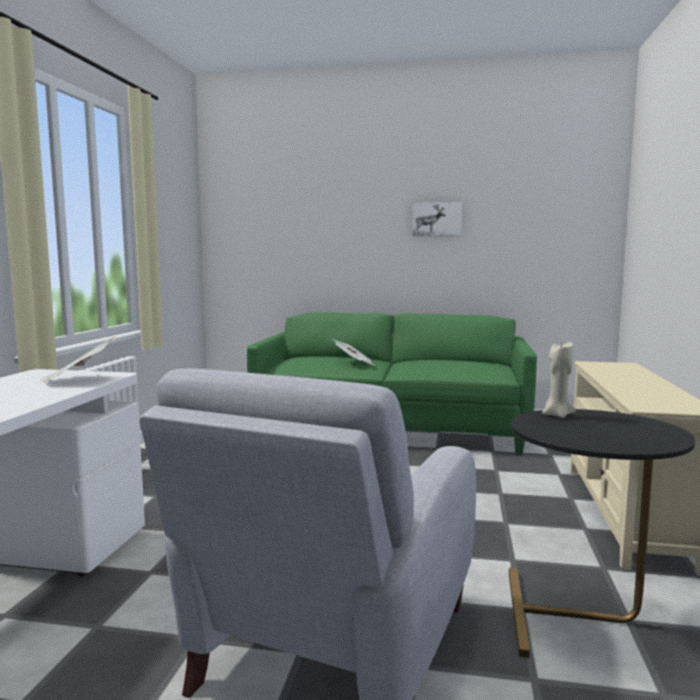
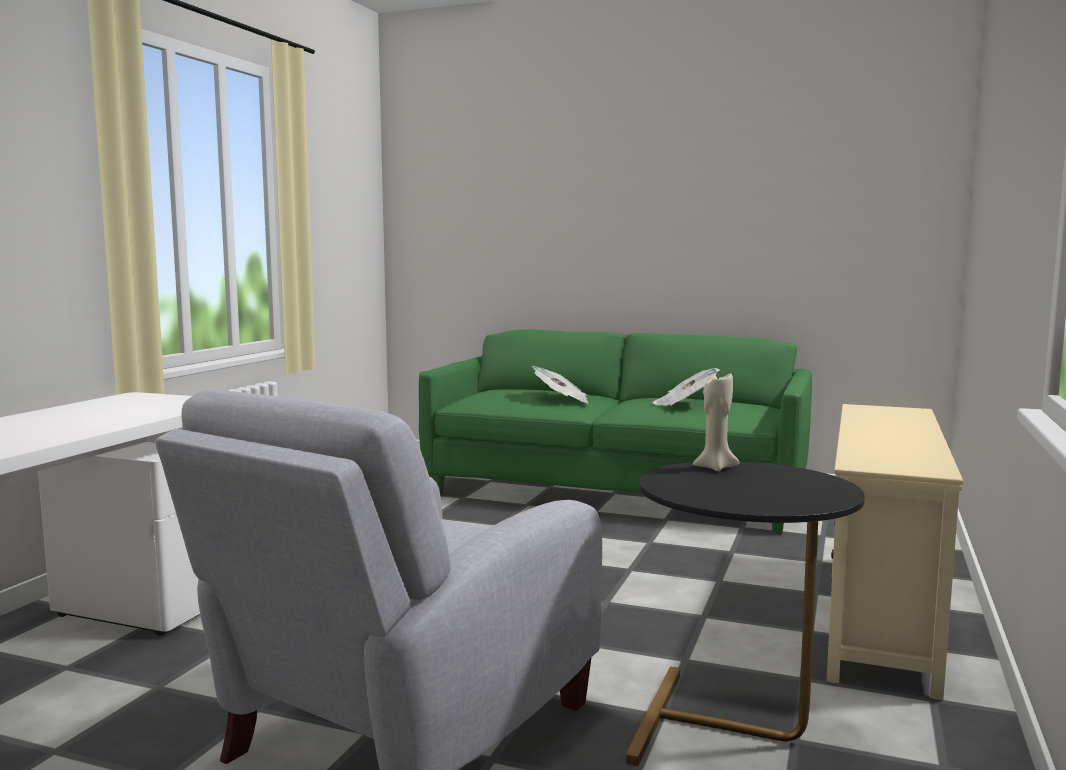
camera: 10 degrees right, 0 degrees up
(78, 380) = (168, 406): newspaper -> newspaper (685, 404)
(437, 219) = (692, 202): picture -> none

